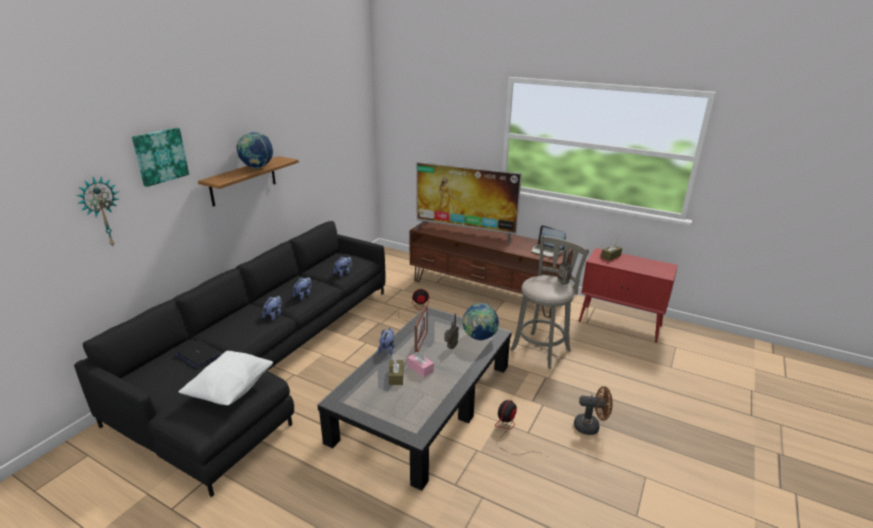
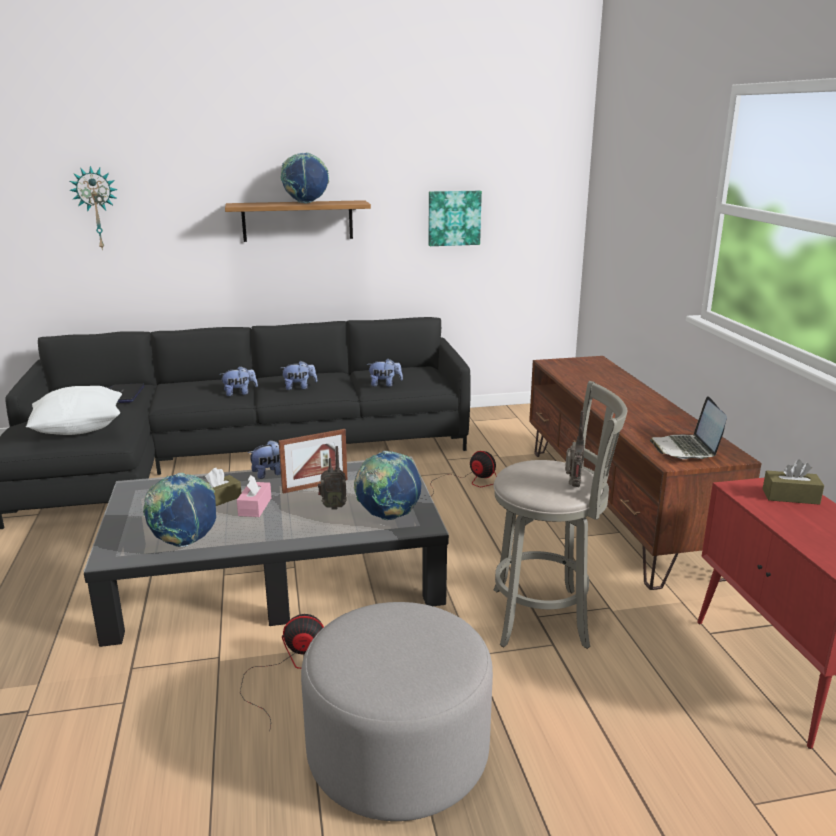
camera: 50 degrees right, 5 degrees down
(160, 156) = (177, 161): picture -> picture (454, 218)
(432, 404) = (184, 542): none -> globe
(465, 232) = (607, 385): television -> none
(590, 427) = (398, 753): brown fan -> grey ottoman

